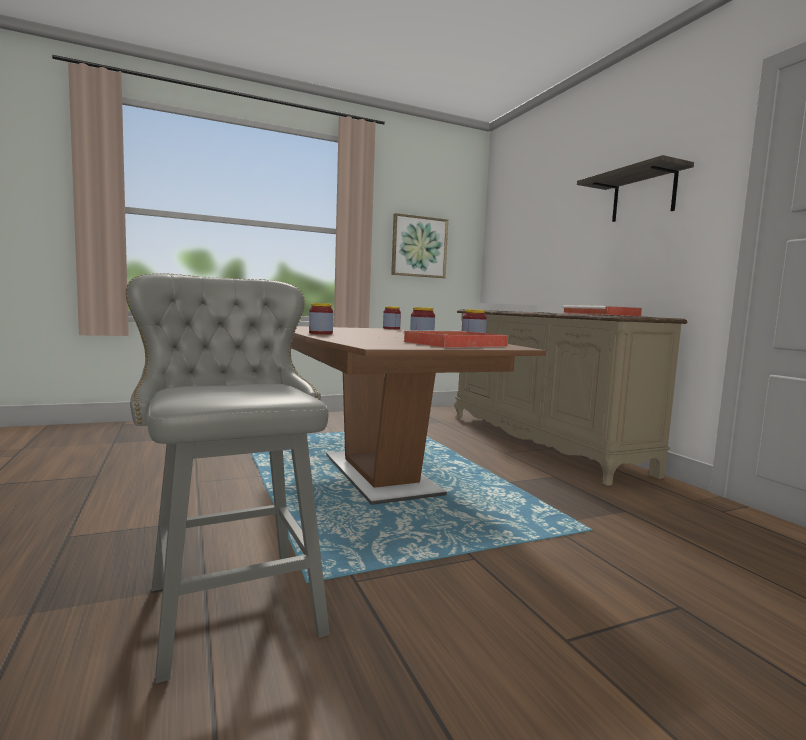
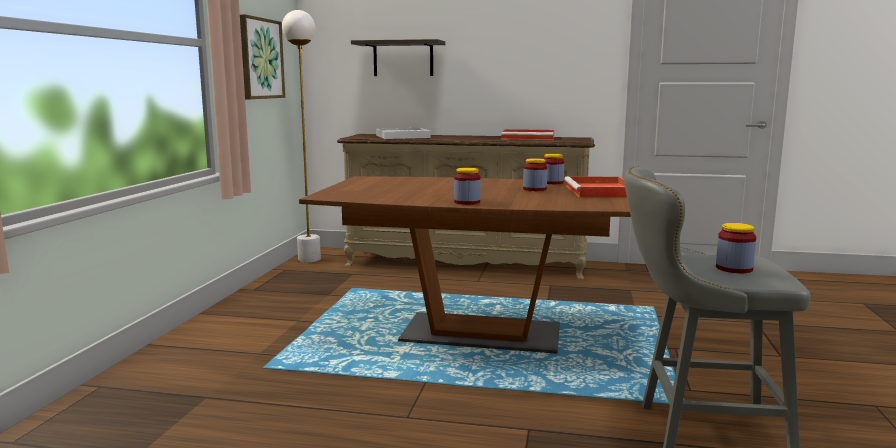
camera: 55 degrees left, 5 degrees up
(391, 328) = (366, 177): jar -> jar (734, 268)
(447, 409) = (309, 259): none -> white floor lamp
(643, 195) = (538, 31): shelf -> shelf (403, 59)

